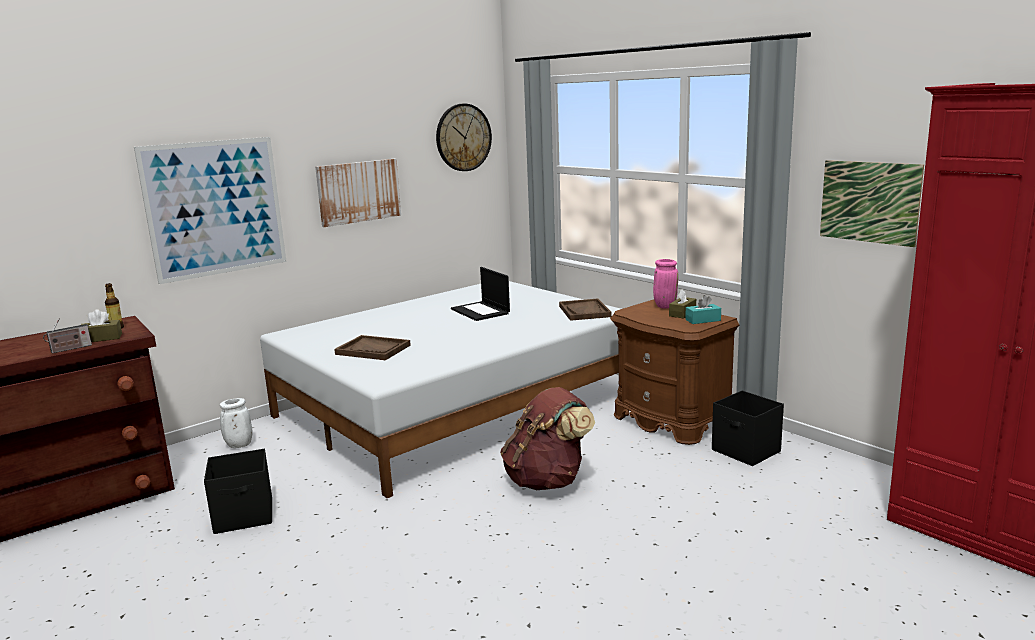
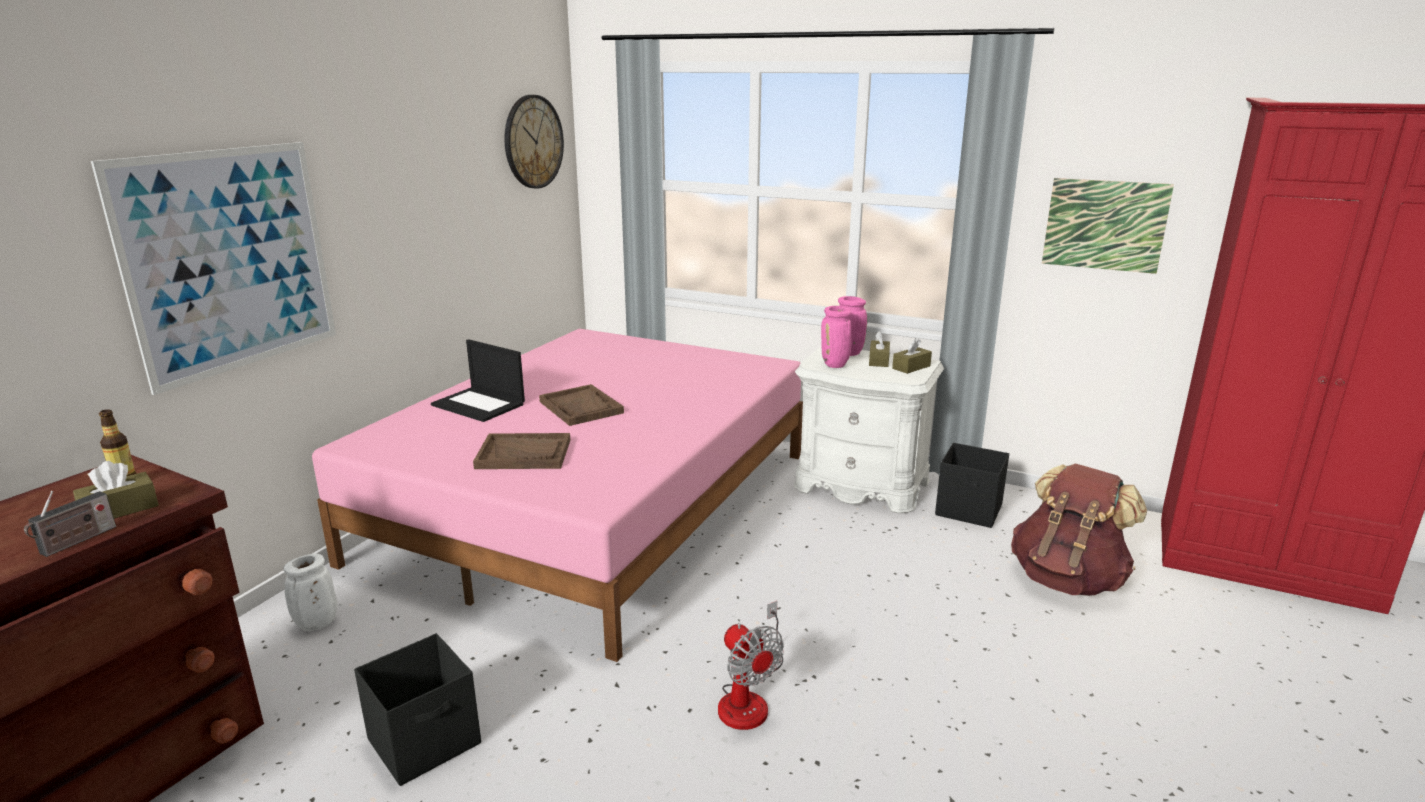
camera: 25 degrees left, 5 degrees up
(358, 191) = (420, 223): picture -> none
(450, 536) = (749, 698): none -> fan
(458, 405) = (595, 505): white bed -> pink bed
(481, 311) = (609, 378): laptop -> laptop (479, 404)
(547, 481) = (797, 591): brown backpack -> brown backpack (1067, 579)
(584, 311) = (739, 366): brown tray -> brown tray (581, 407)
(641, 314) = (835, 365): none -> pink vase
(668, 421) = (860, 487): brown nightstand -> white nightstand
(703, 320) = (911, 367): turquoise tissue box -> brown tissue box

